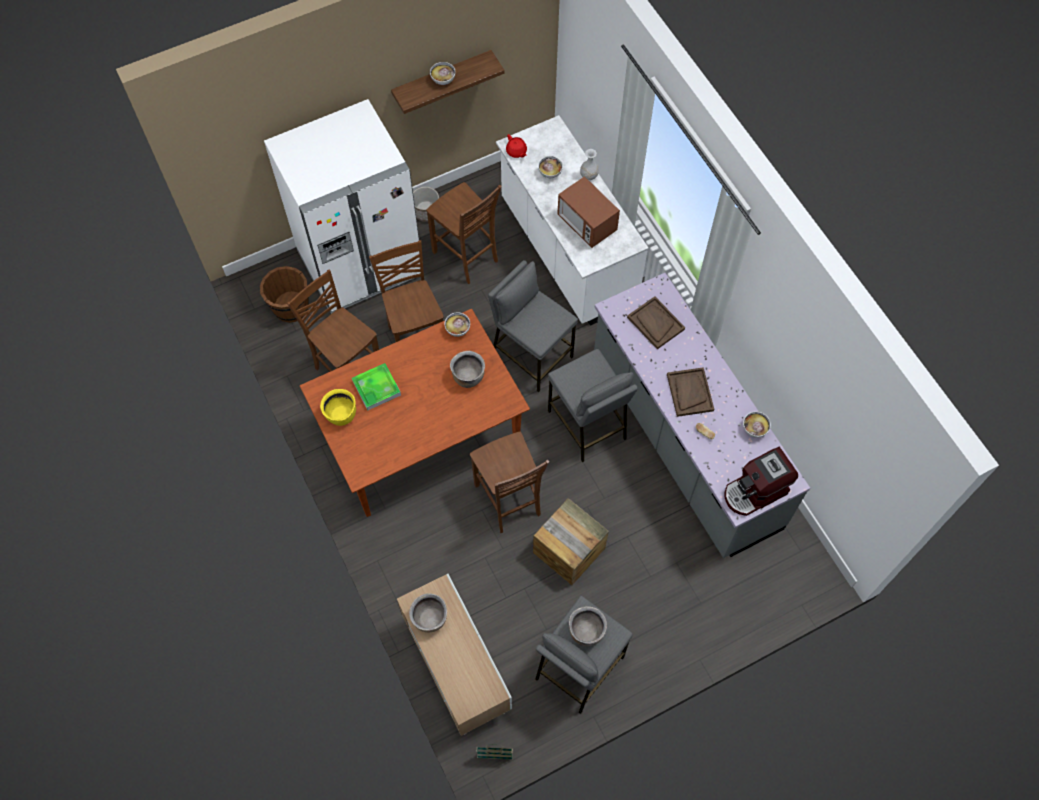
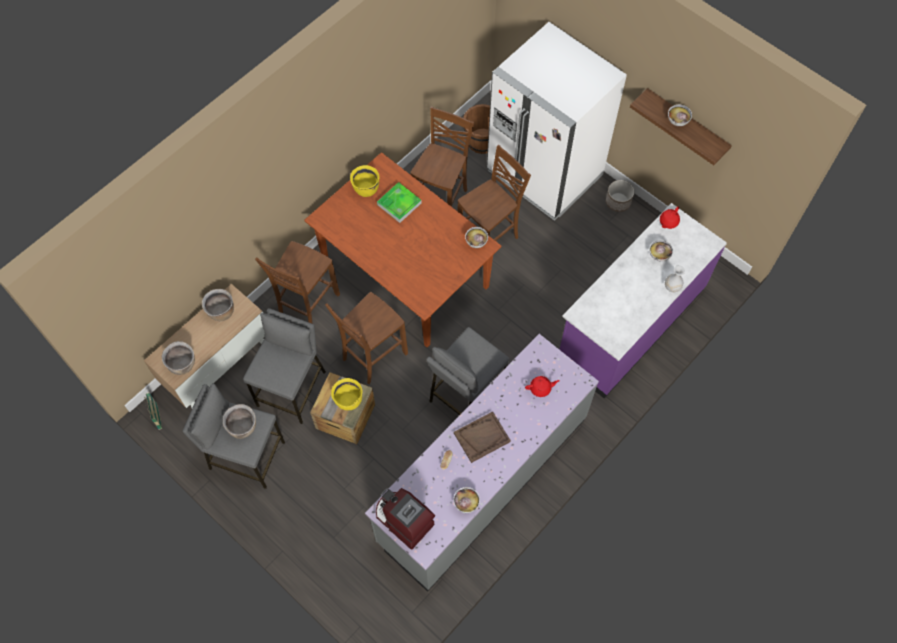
camera: 70 degrees right, 0 degrees up
(466, 257) = (587, 248): brown chair -> brown chair (307, 305)
(468, 377) = (435, 264): brown cooking pot -> brown cooking pot (183, 365)
(532, 355) = (514, 329): grey stool -> grey stool (292, 389)
(566, 253) = (629, 323): white counter -> purple counter
(575, 525) = (348, 400): none -> yellow cooking pot
(586, 224) = (619, 301): microwave -> none
(655, 323) = (541, 388): brown tray -> red teapot

